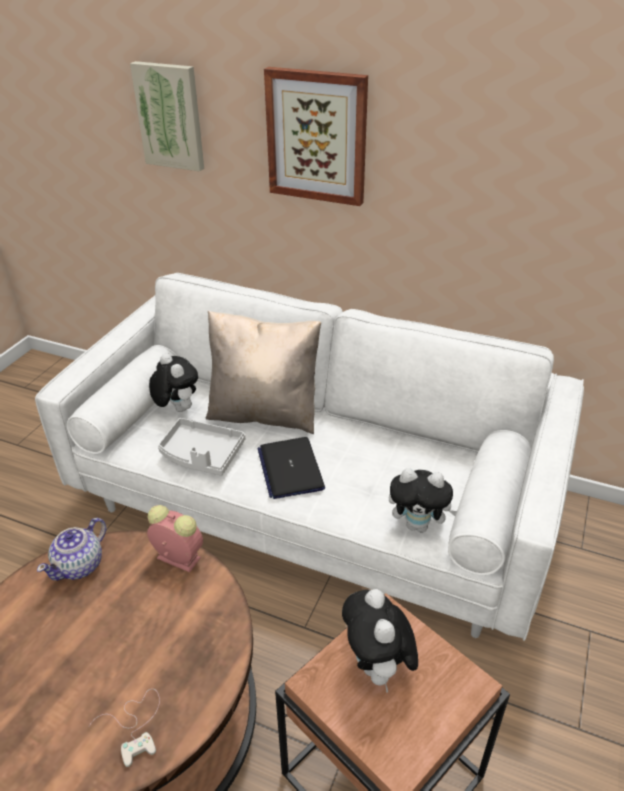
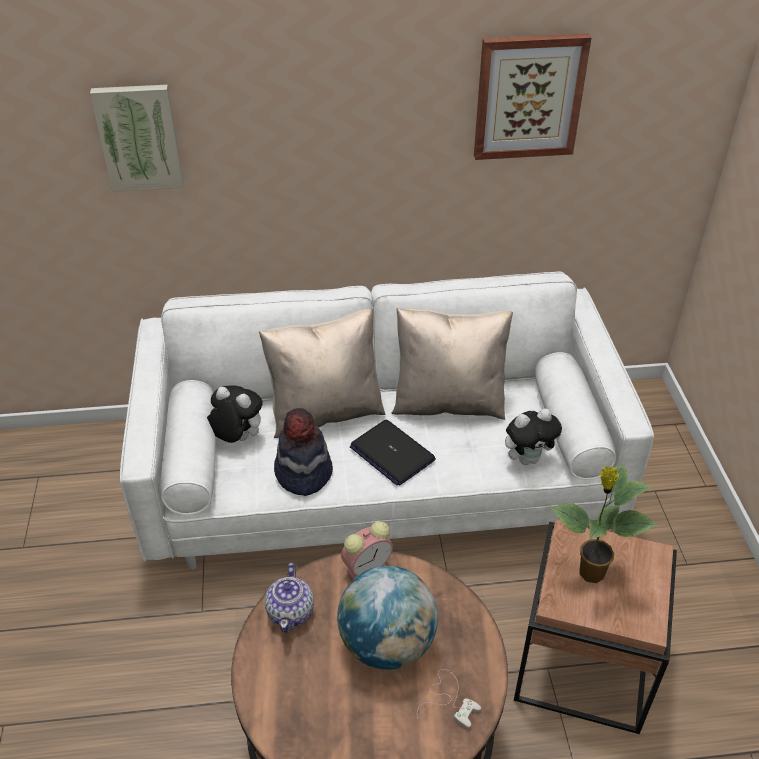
camera: 30 degrees left, 5 degrees up
(130, 637) = (387, 644): none -> globe
(177, 557) = (368, 567): alarm clock -> alarm clock turned 150 degrees clockwise
(201, 455) = (303, 473): grey tray -> hat
(317, 136) = (315, 130): picture -> picture (528, 96)
(377, 668) = (590, 573): plush toy -> potted plant
(381, 445) = (448, 402): none -> beige pillow

